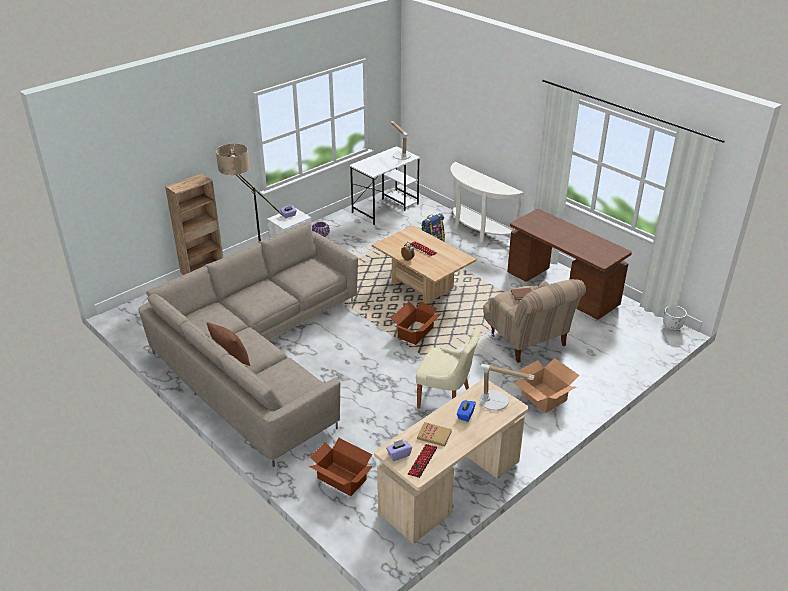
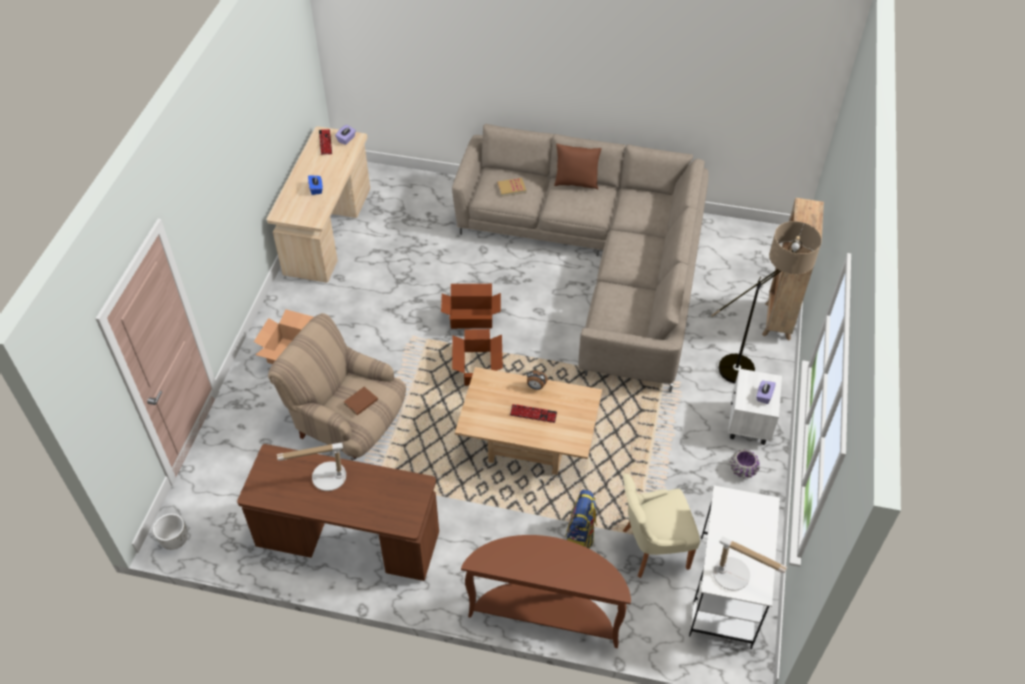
camera: 145 degrees right, 15 degrees up
(341, 479) = (418, 199): cardboard box -> cardboard box (471, 318)
(434, 435) = (330, 163): book -> book (511, 188)
(446, 399) = (386, 305): beige chair -> beige chair (652, 548)
(476, 230) = (546, 613): white console table -> brown console table
(498, 402) = (295, 211): table lamp -> table lamp (324, 478)

